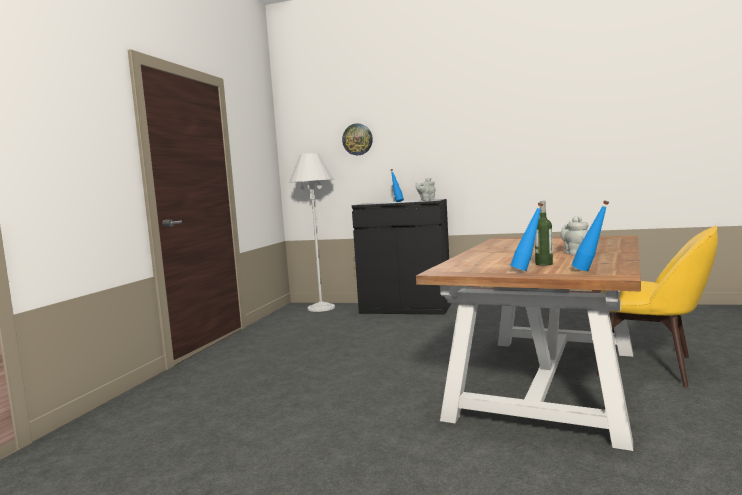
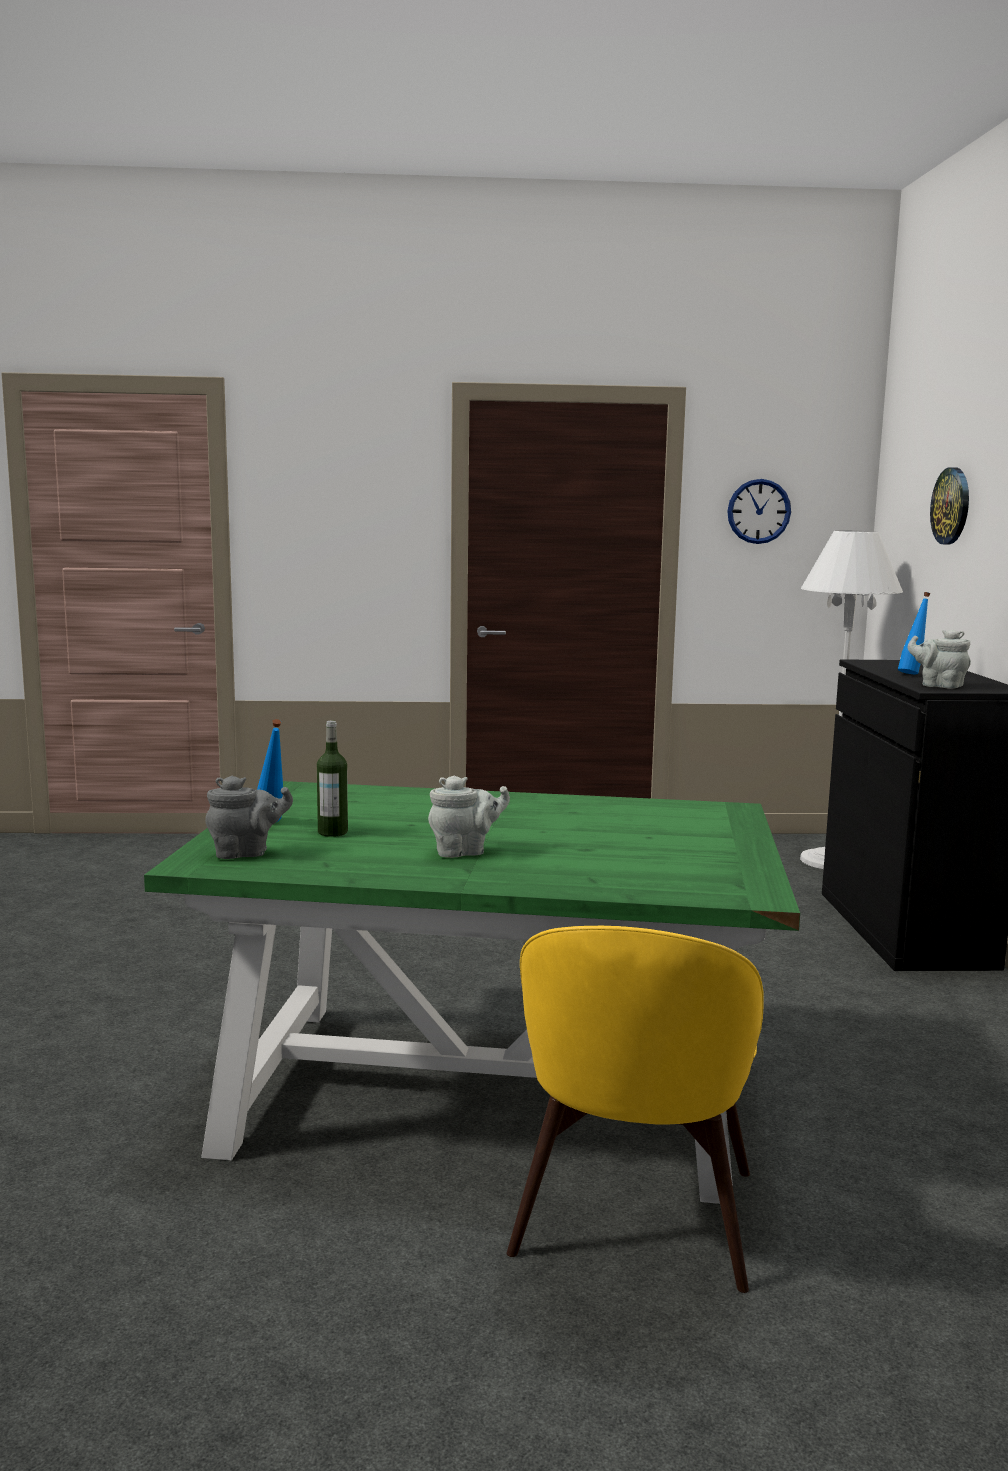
camera: 70 degrees right, 5 degrees up
(251, 148) = (758, 511): none -> wall clock
(549, 383) = (481, 1092): brown dining table -> green dining table
(590, 270) = (246, 853): blue bottle -> grey teapot

